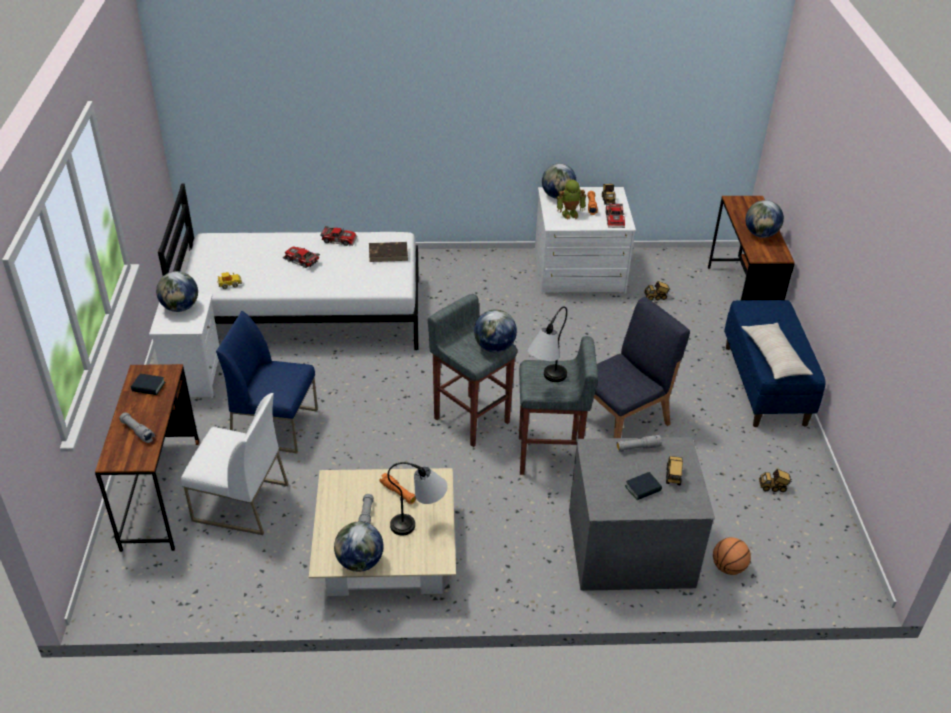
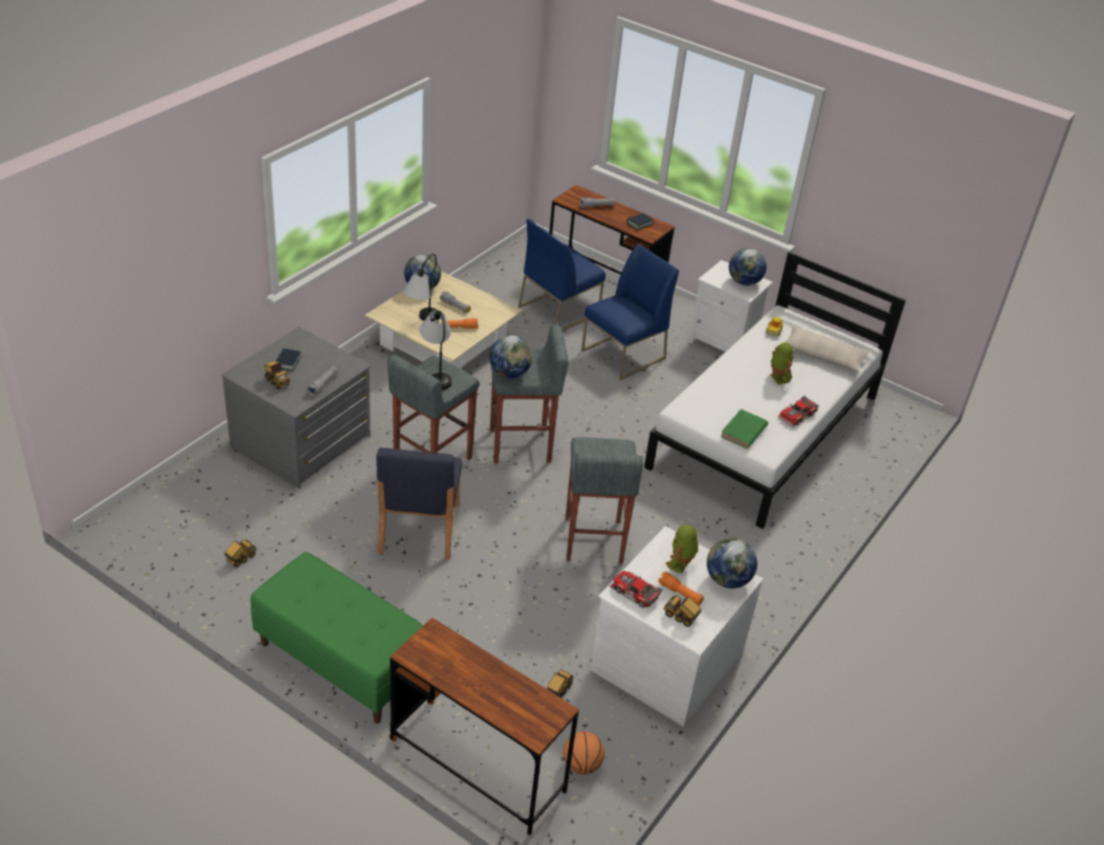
camera: 125 degrees right, 0 degrees up
(239, 503) = (559, 310): white chair -> blue chair
(300, 261) = (777, 378): toy car -> toy robot
(388, 253) = (743, 431): brown book -> green book
(524, 338) = (592, 541): none -> grey stool
(728, 567) = (220, 474): basketball -> basketball (581, 765)
(760, 234) = (466, 672): globe -> none
(765, 385) = (340, 662): blue bench -> green bench
(774, 357) = (320, 585): beige pillow -> beige pillow (823, 356)

